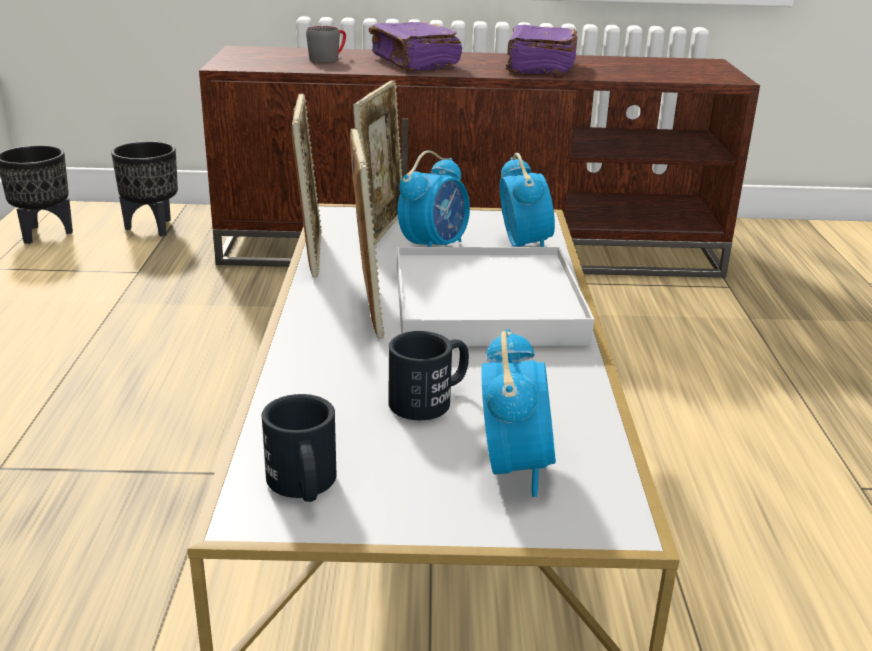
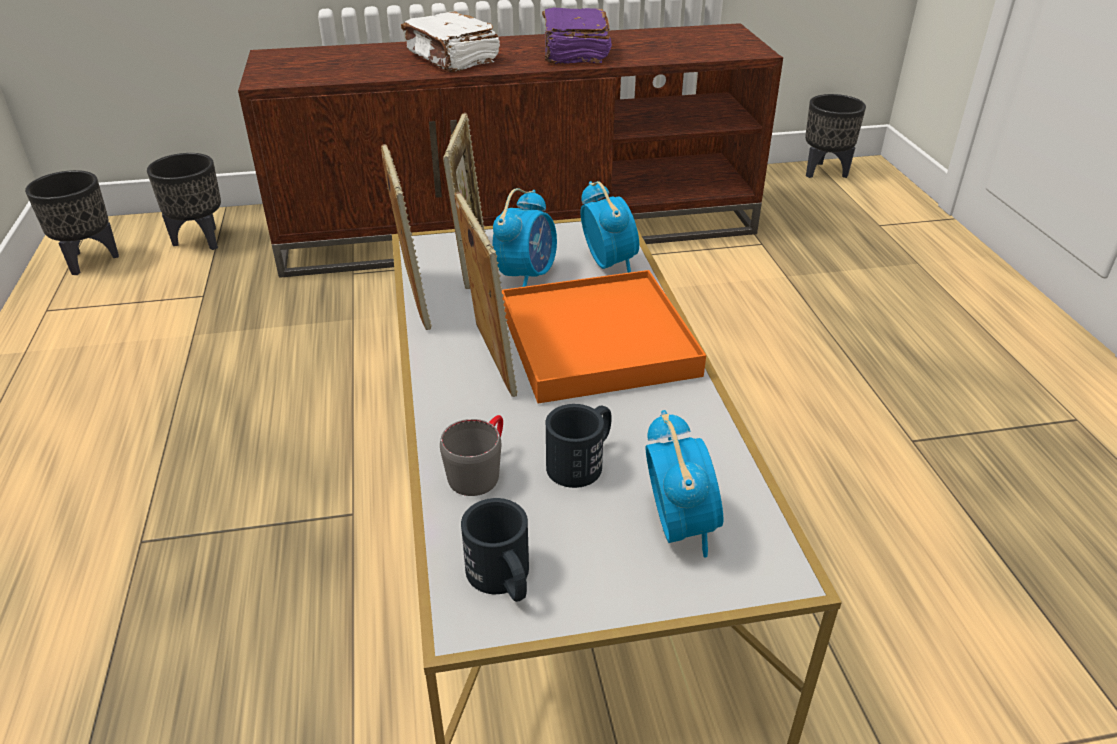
camera: 10 degrees left, 10 degrees up
(328, 58) = (364, 60): grey mug -> grey mug (480, 470)
(414, 63) = (452, 58): purple book -> white book
(487, 305) = (597, 341): white tray -> orange tray
(816, 231) = (823, 172): none -> black planter

